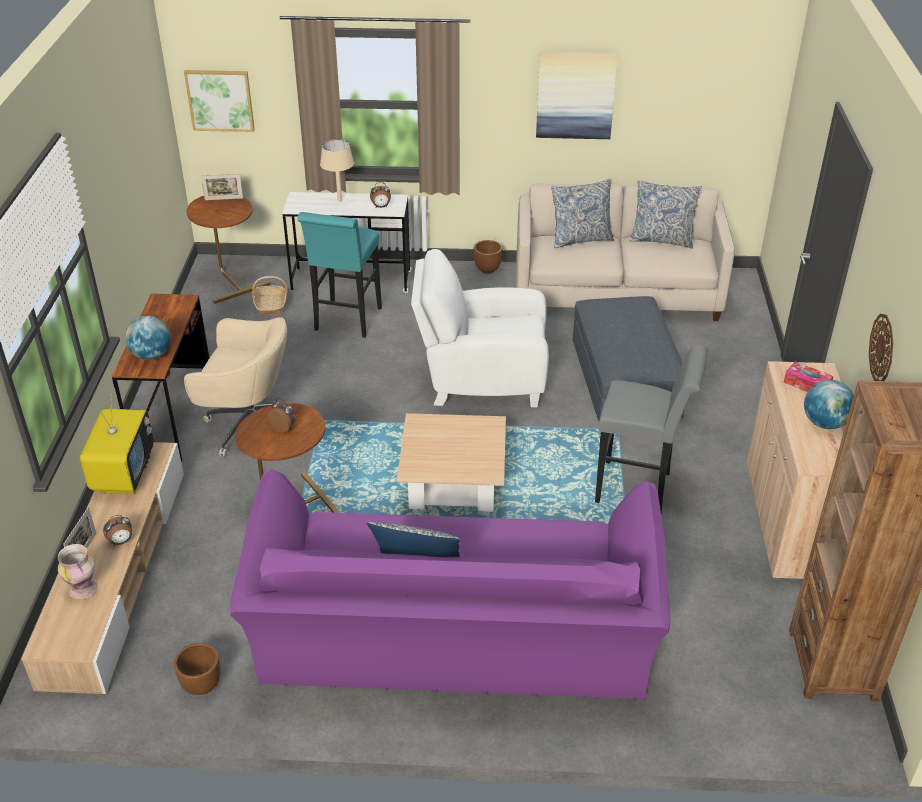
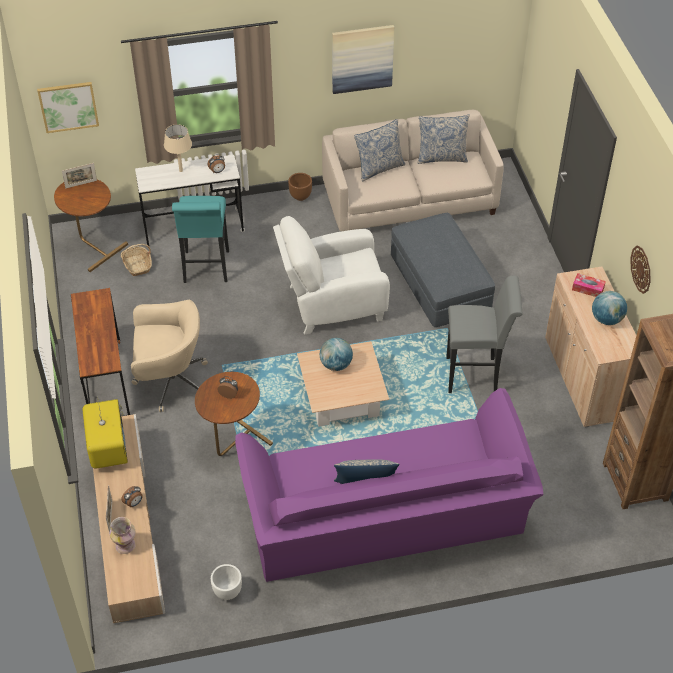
camera: 15 degrees left, 10 degrees up
(151, 355) = (101, 352): globe -> globe (336, 365)
(201, 686) = (227, 592): brown planter -> white planter

